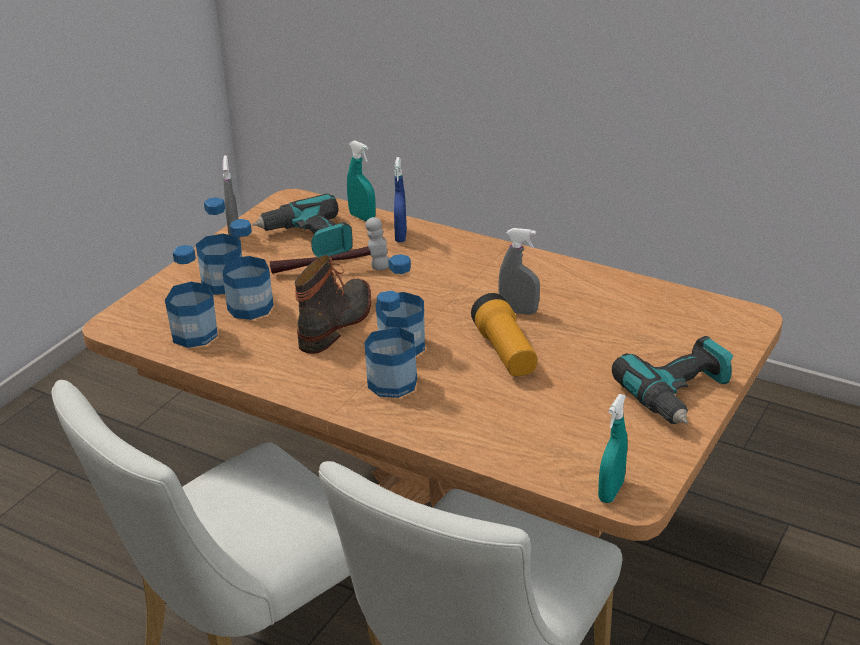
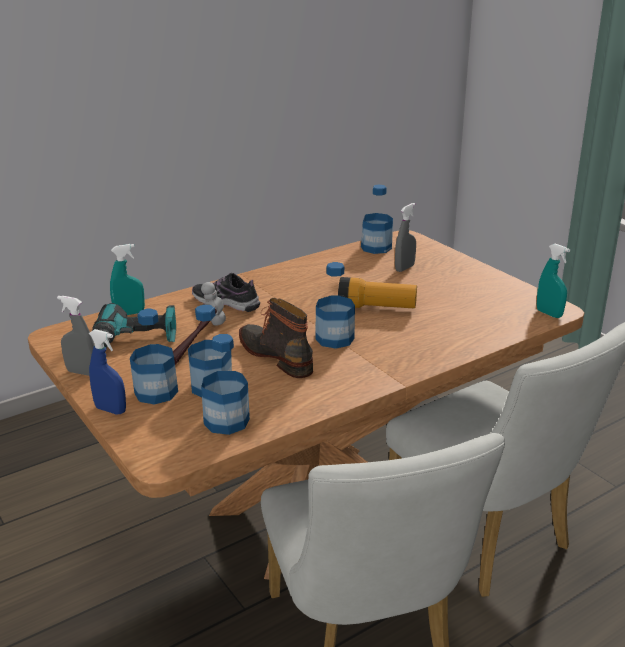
camera: 65 degrees left, 5 degrees down
(392, 383) = (380, 352): bottle -> bottle (376, 247)
(401, 236) = (180, 306): blue spray bottle -> blue spray bottle (110, 410)
(431, 258) = (226, 303): none -> shoe
(518, 311) = (332, 292): grey spray bottle -> grey spray bottle (404, 268)
(680, 395) = (467, 273): power drill -> none

